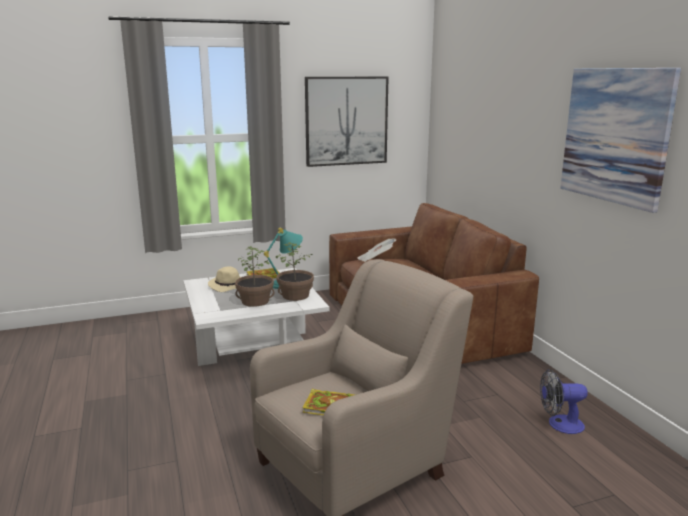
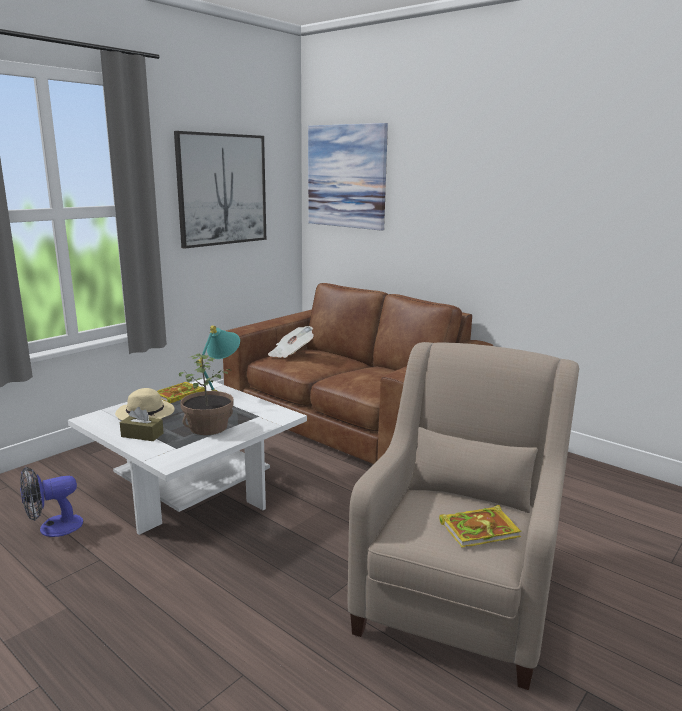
camera: 30 degrees left, 0 degrees up
(211, 298) = (142, 435): none -> brown tissue box
(295, 296) = (251, 410): potted plant -> none
(559, 424) = (578, 487): fan -> fan (53, 528)
(615, 135) = (588, 190): picture -> picture (346, 176)

